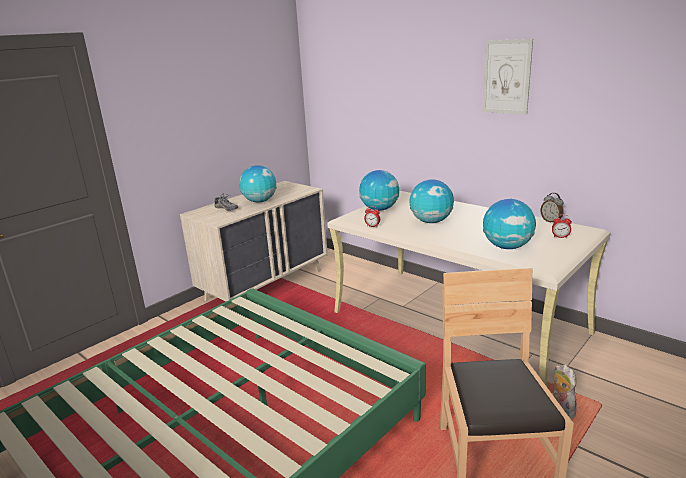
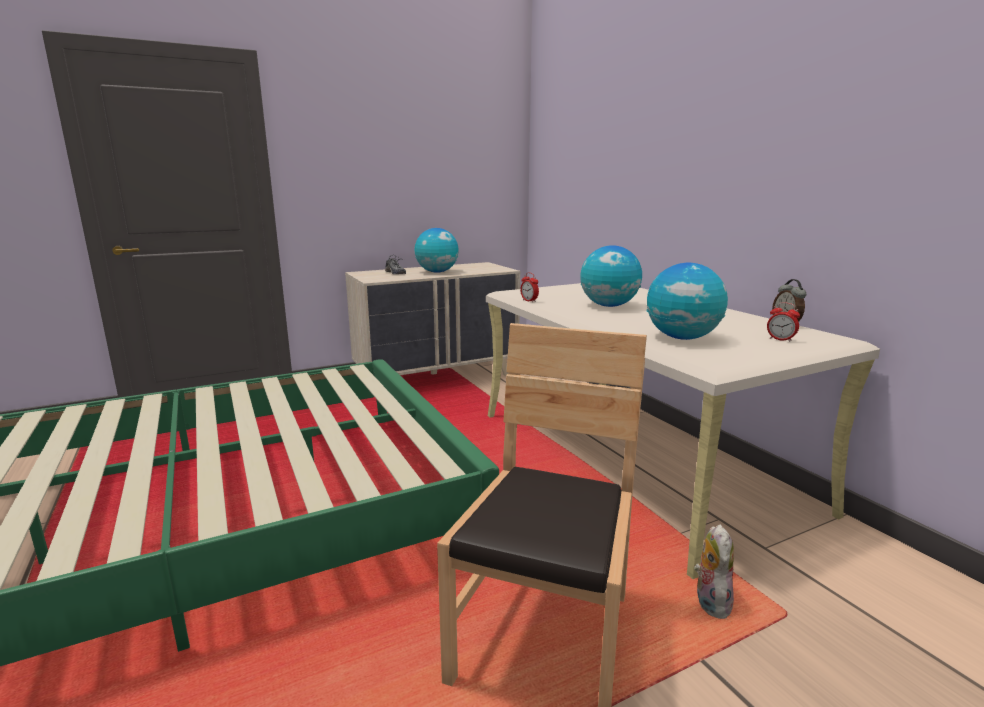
camera: 20 degrees right, 5 degrees down
(379, 209) = (559, 290): globe -> none
(506, 77) = (748, 110): picture -> none

